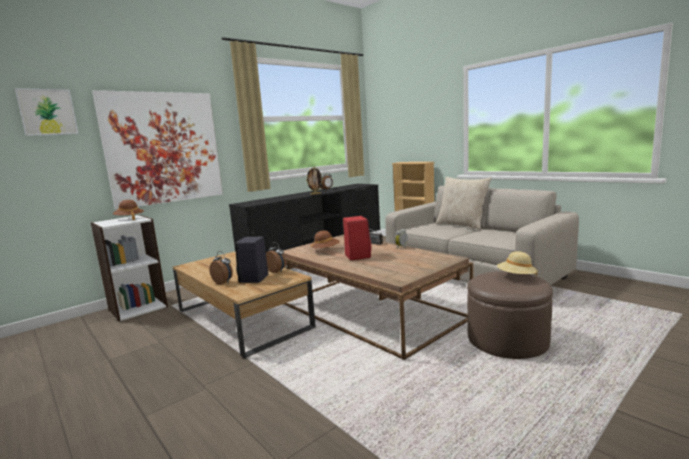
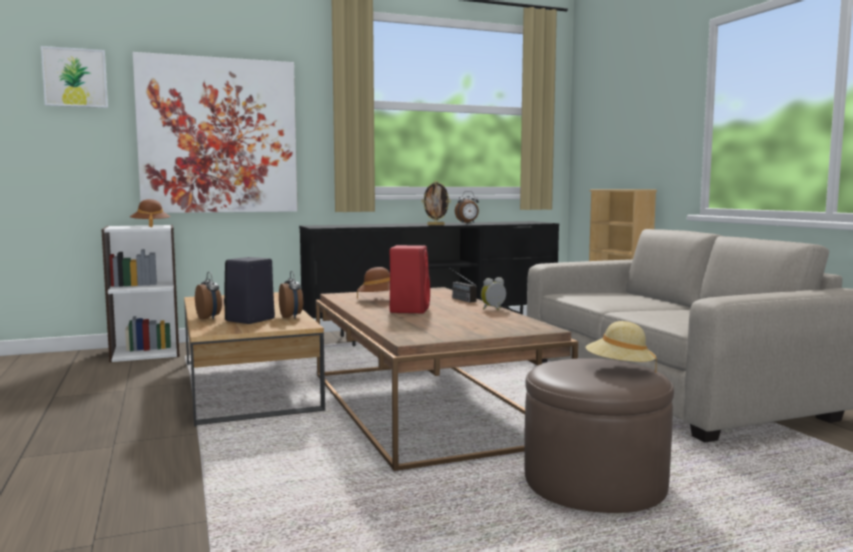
camera: 20 degrees right, 5 degrees down
(462, 225) = (663, 299): beige pillow -> none

